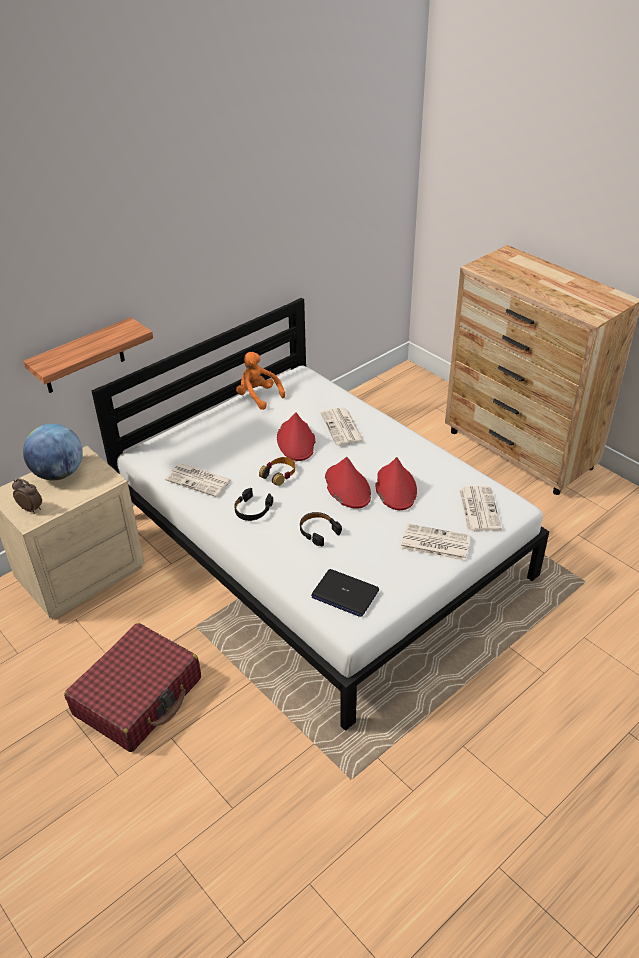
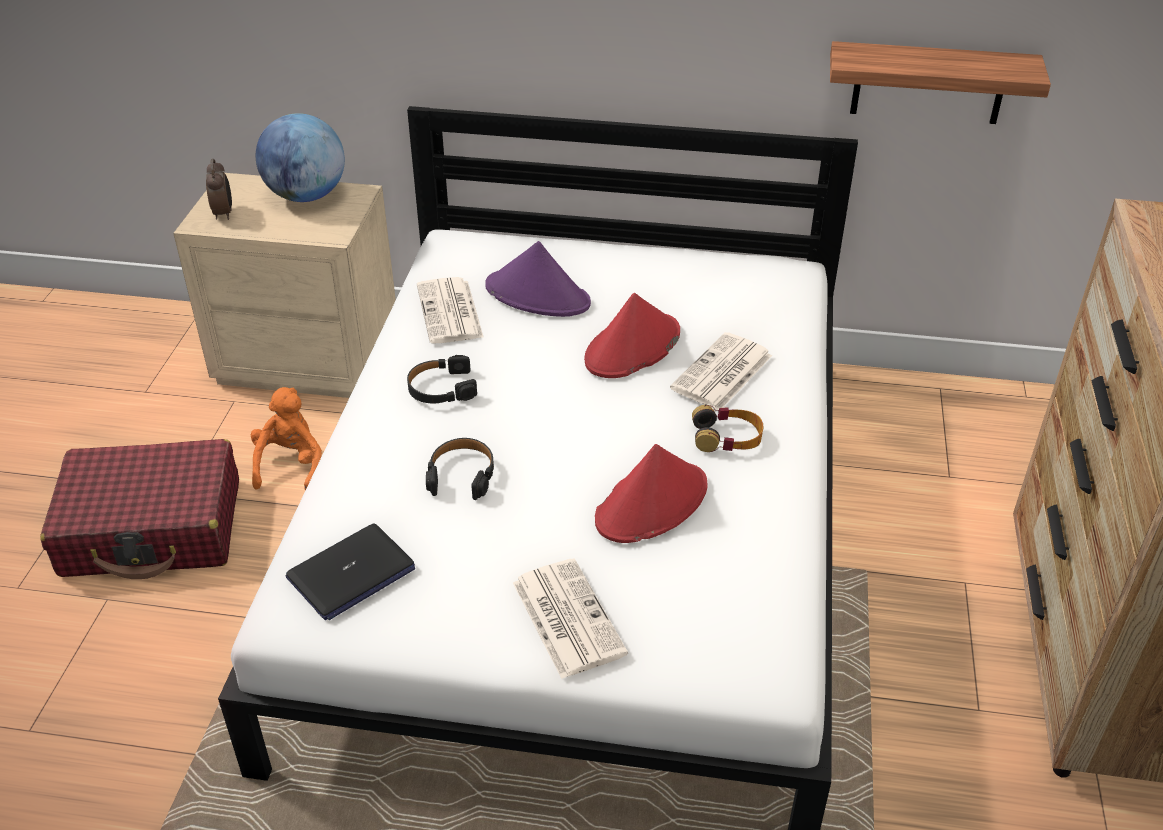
camera: 50 degrees right, 0 degrees up
(83, 357) = (412, 49): shelf -> shelf (929, 83)
(222, 448) = (538, 295): none -> purple hat
(258, 396) = (688, 264): orange plush toy -> orange plush toy (290, 465)
(279, 474) = (542, 371): headphones -> headphones (727, 437)
(344, 594) = (351, 573): laptop -> laptop turned 120 degrees counterclockwise
(347, 487) = (591, 451): red hat -> none
(478, 509) = (714, 630): newspaper -> none

